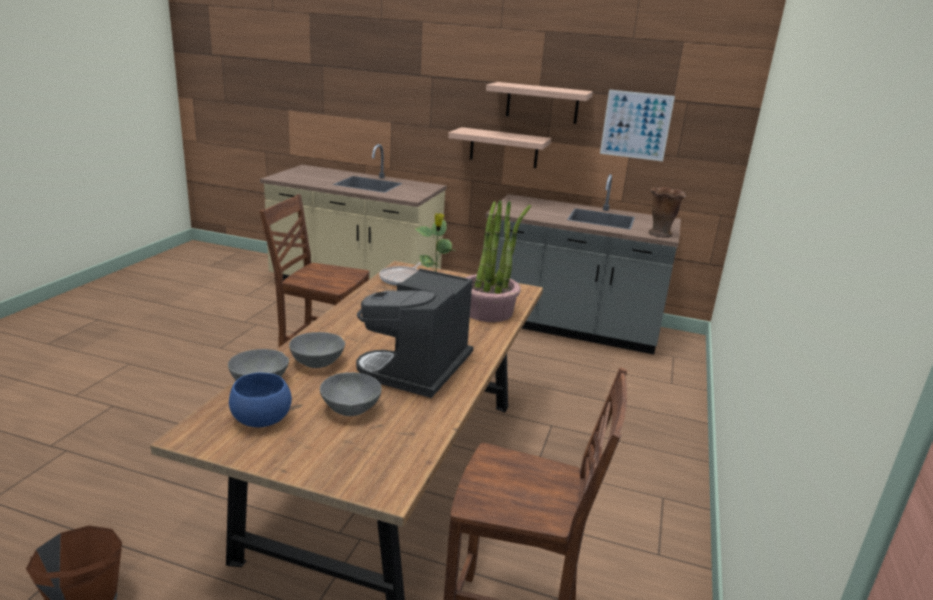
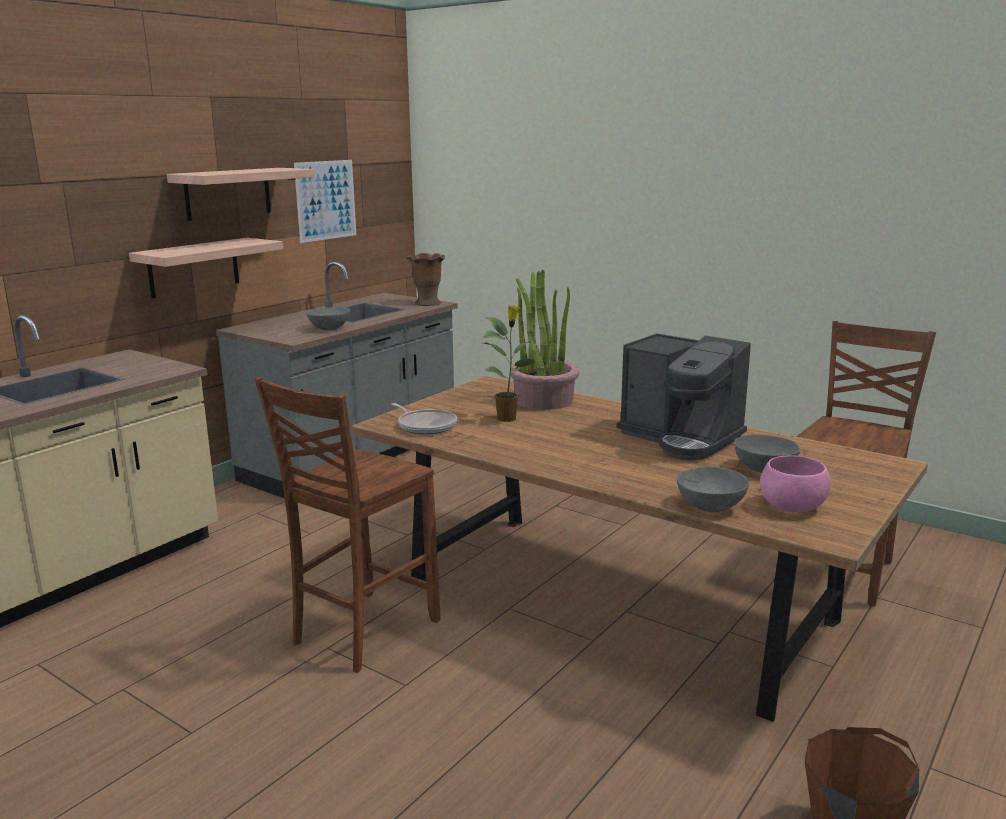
camera: 70 degrees left, 5 degrees down
(262, 419) = (792, 506): blue bowl -> pink bowl
(317, 363) = (662, 478): grey bowl -> grey bowl (329, 328)

